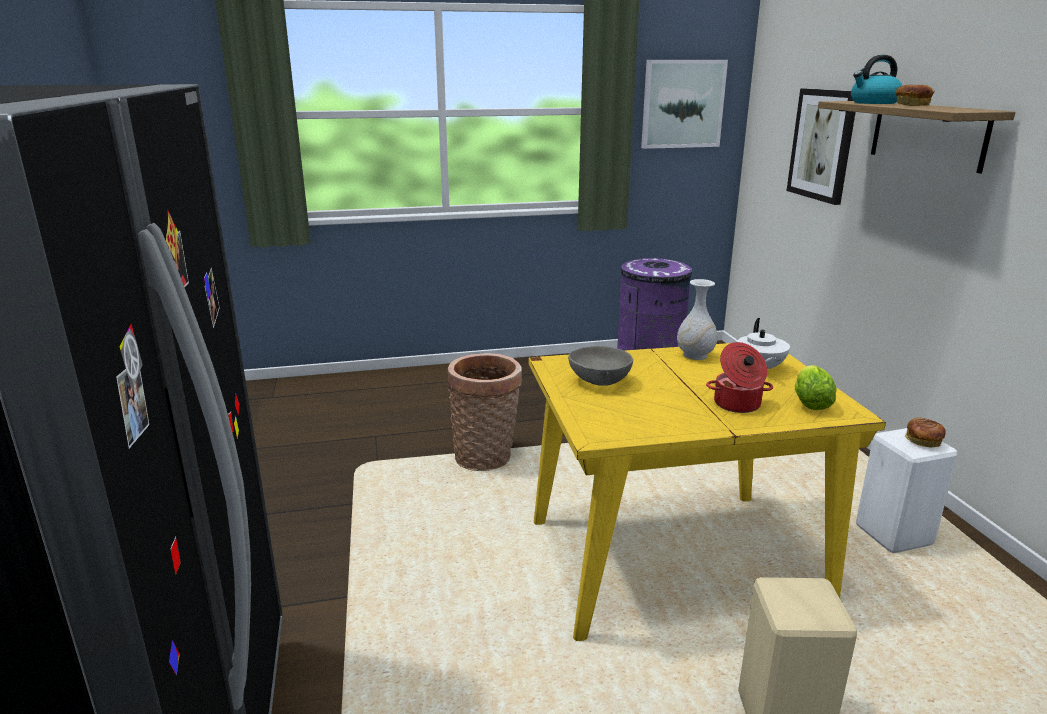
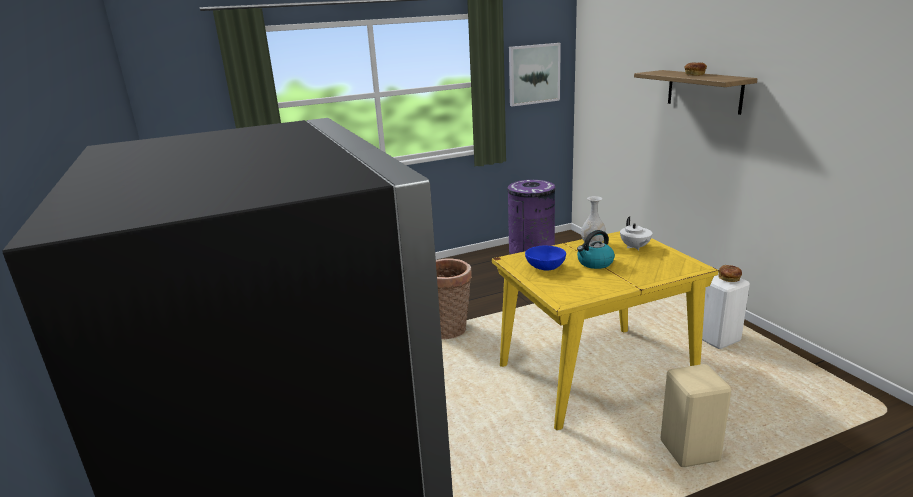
camera: 10 degrees left, 0 degrees up
(600, 382) = (546, 268): grey bowl -> blue bowl
(737, 405) = (633, 271): cooking pot -> none
(810, 402) = (672, 264): lettuce -> none
(822, 145) = (633, 97): picture -> none
(873, 103) = (669, 73): kettle -> kettle (595, 263)

